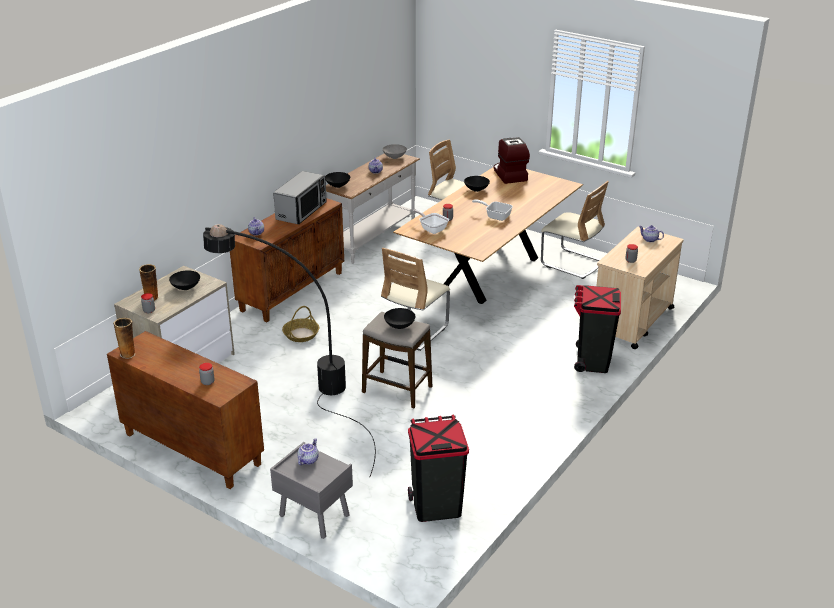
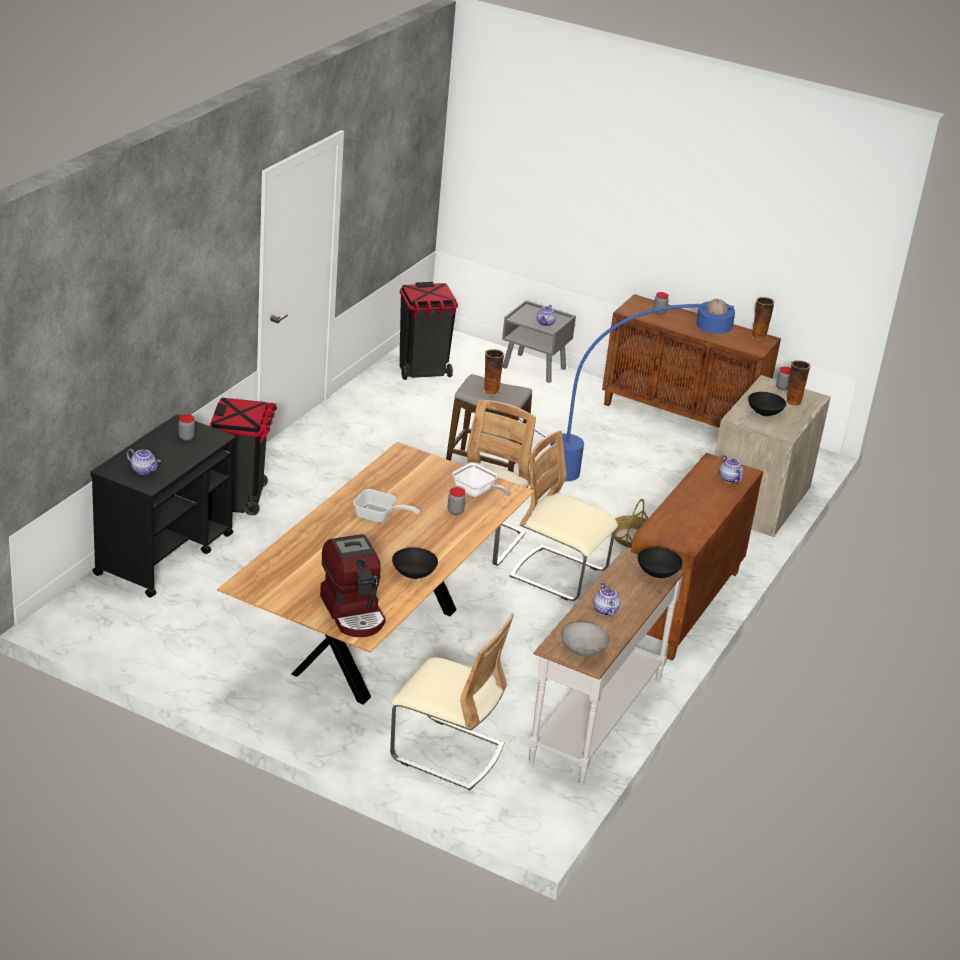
camera: 170 degrees right, 0 degrees up
(296, 393) = (602, 467): black floor lamp -> blue floor lamp
(301, 211) = (687, 518): microwave -> none
(399, 326) = (490, 390): black bowl -> vase
(571, 263) = (233, 662): beige chair -> beige chair (558, 575)
(632, 321) = (165, 554): beige cart -> black cart

